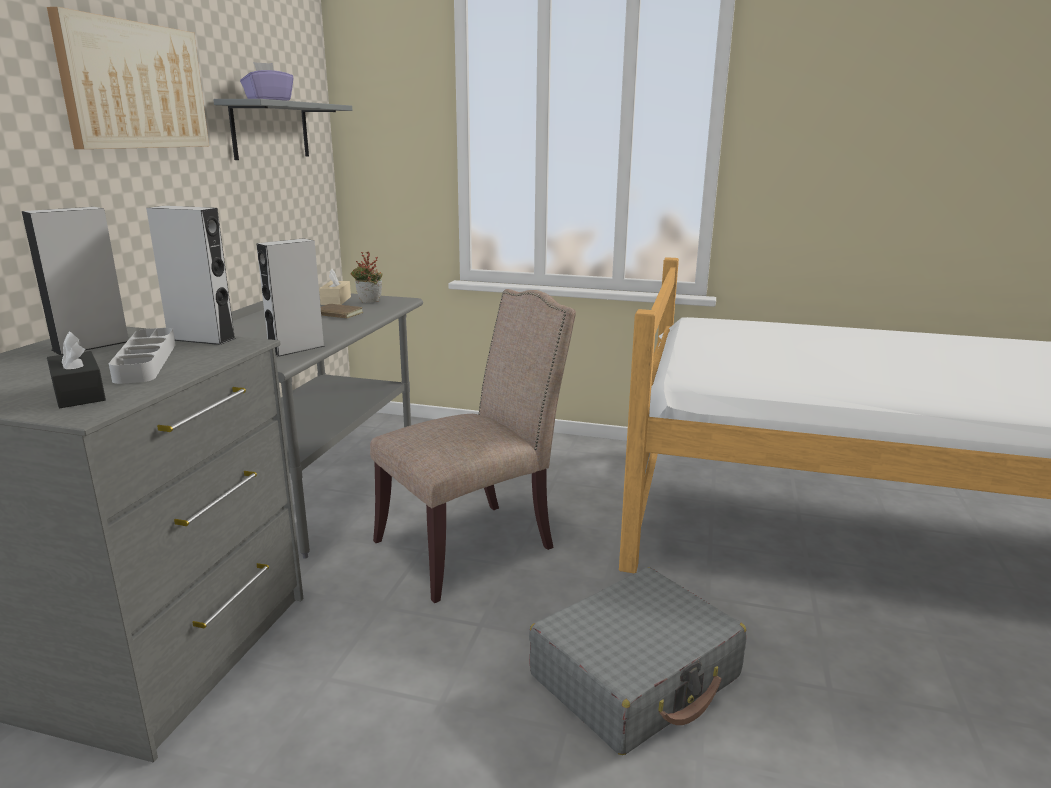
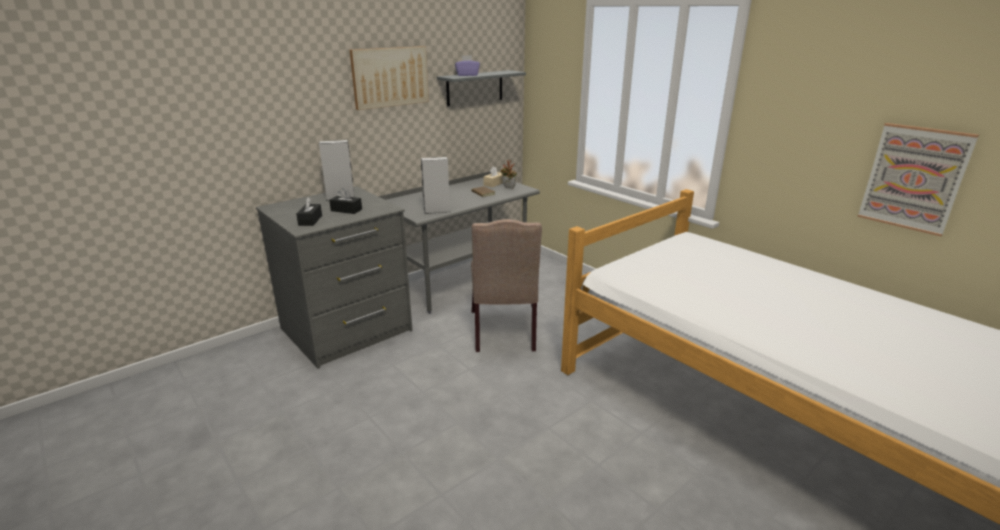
camera: 35 degrees right, 5 degrees up
(146, 361) = (346, 210): grey tray -> black tissue box
(201, 339) = (378, 202): grey speaker -> none
(472, 544) = (504, 332): beige chair -> beige chair turned 90 degrees clockwise
(636, 676) = (511, 417): grey suitcase -> none
(973, 189) = (914, 178): none -> picture

